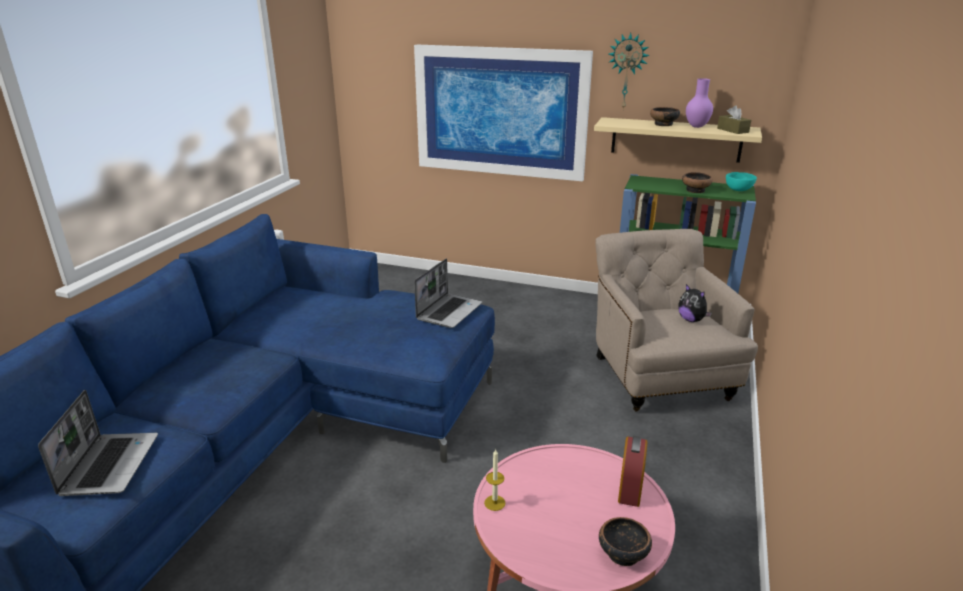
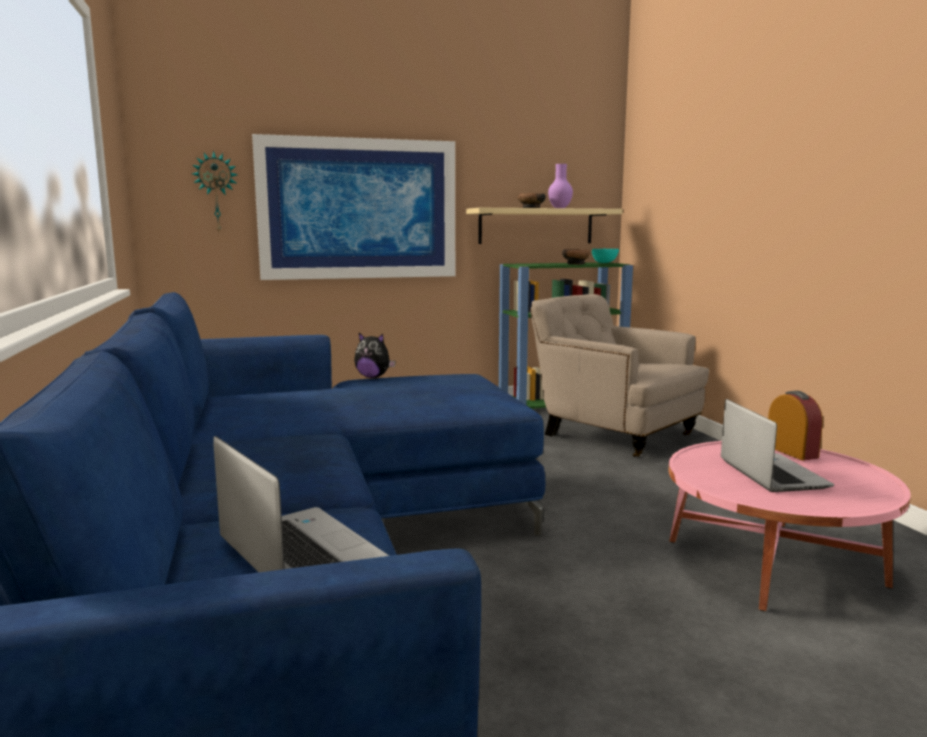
camera: 35 degrees left, 15 degrees down
(449, 311) = (453, 378): laptop -> laptop (771, 474)
(494, 503) = (724, 488): candle -> none
(622, 553) = (868, 482): bowl -> none
(627, 71) = (486, 162): wall clock -> wall clock (216, 192)
(691, 320) = (641, 363): plush toy -> plush toy (373, 377)
(732, 130) = (591, 208): brown tissue box -> none

